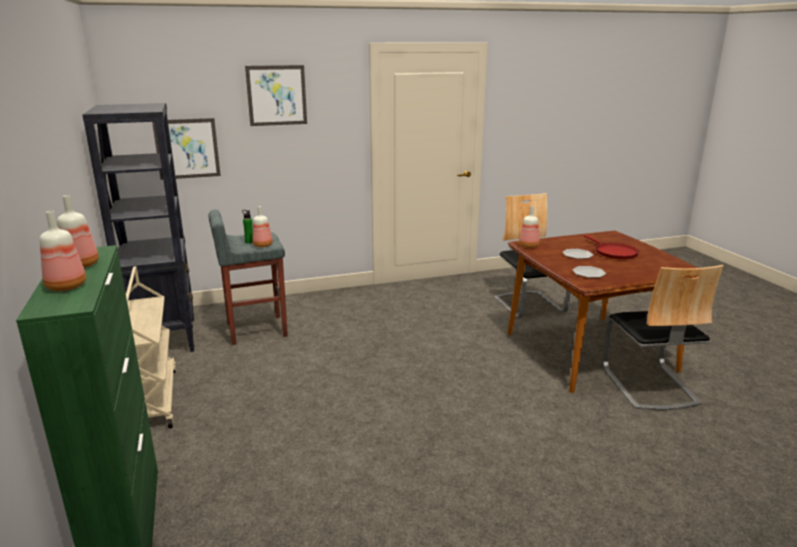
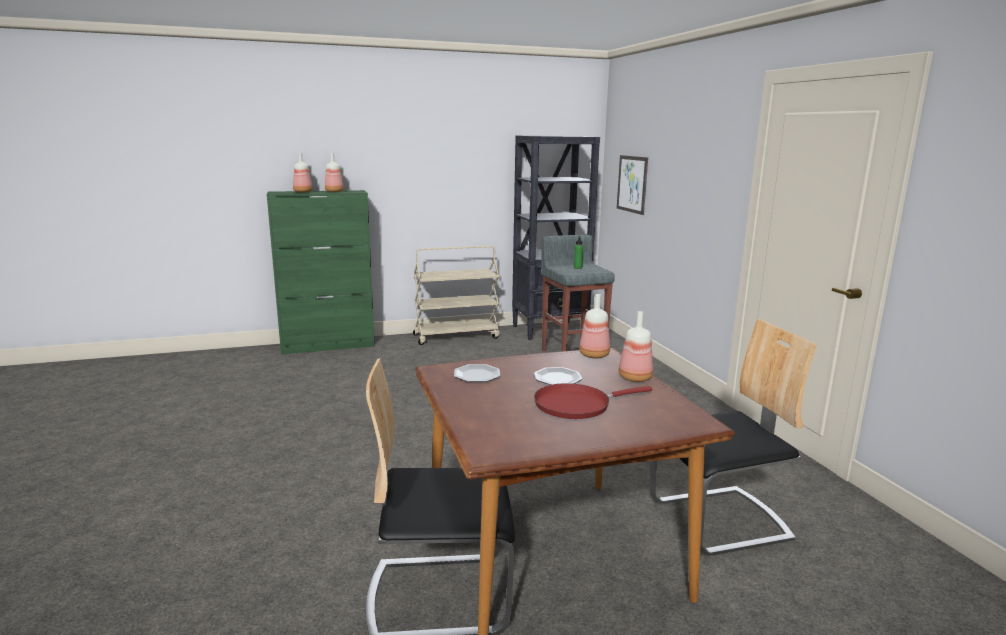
camera: 90 degrees right, 5 degrees down
(263, 245) = (569, 271): bottle -> bottle (635, 378)
(276, 95) = (685, 138): picture -> none

